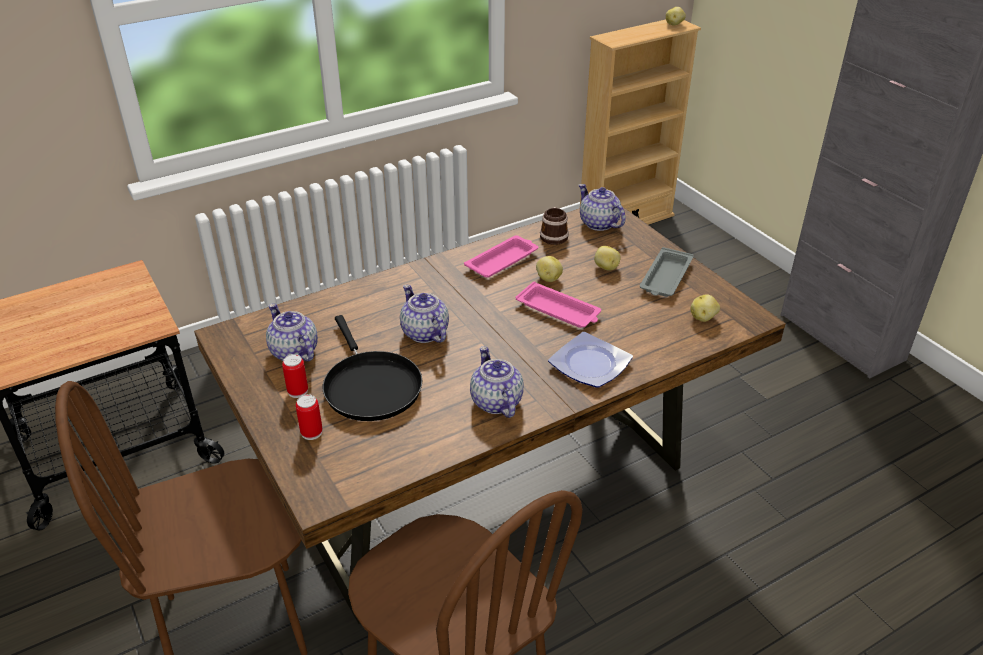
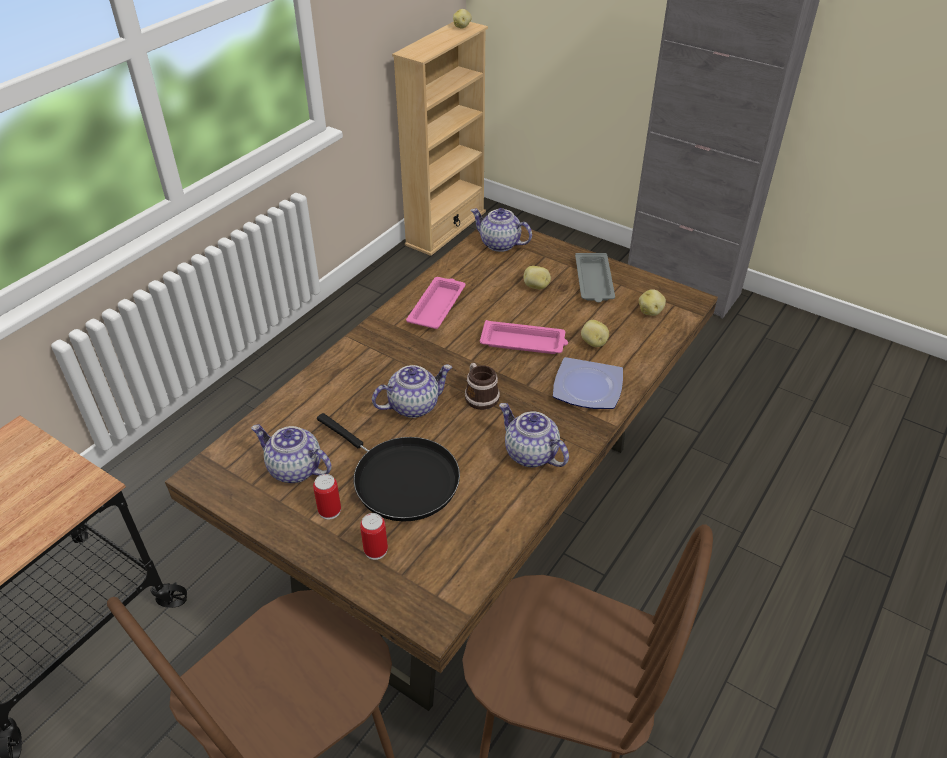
camera: 25 degrees left, 5 degrees up
(424, 333) = (414, 405): teapot -> teapot turned 120 degrees clockwise
(548, 278) = (492, 312): potato -> potato (593, 343)
(553, 235) = (467, 267): mug -> mug (479, 395)

